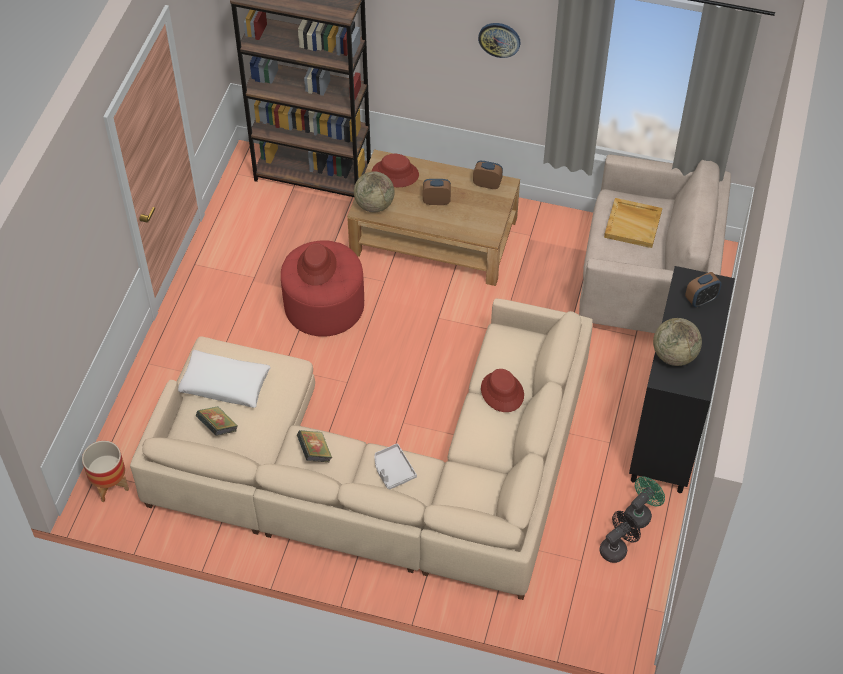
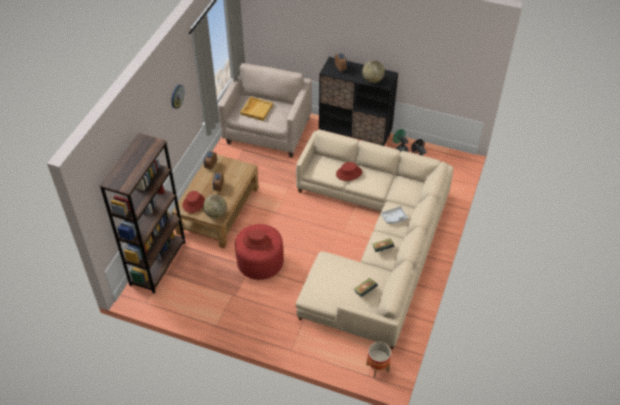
camera: 85 degrees left, 5 degrees down
(225, 384) = (334, 288): white pillow -> none

